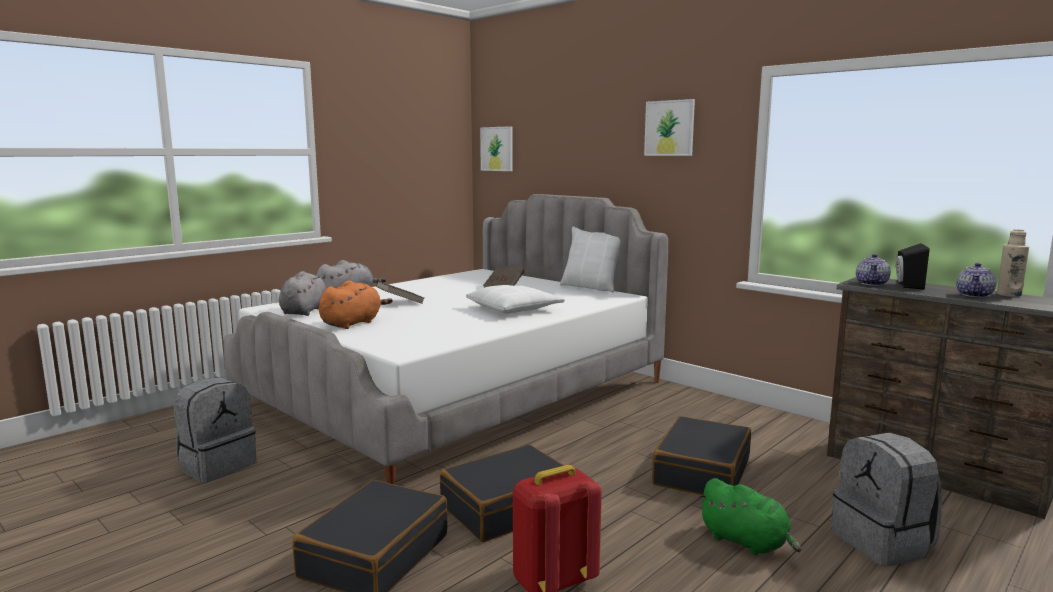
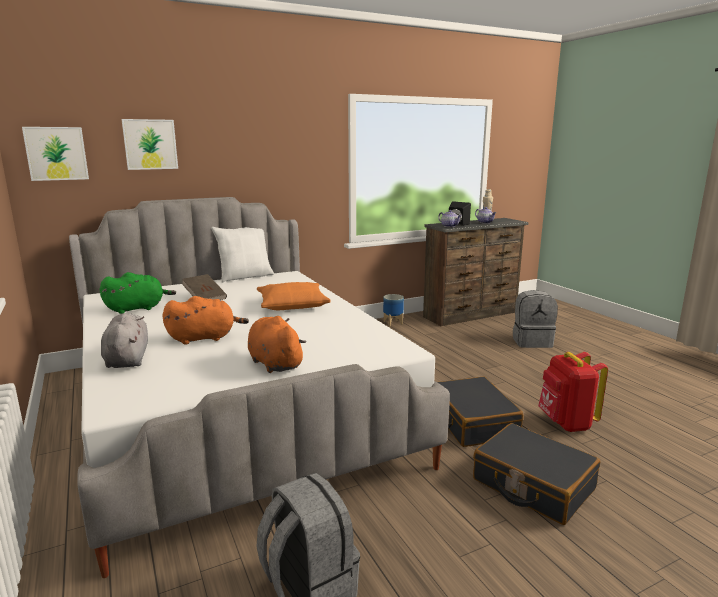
camera: 70 degrees left, 5 degrees up
(304, 311) = (176, 385): grey plush toy -> none
(400, 303) = (204, 338): brown book -> orange plush toy
(514, 309) = (292, 304): white pillow -> orange pillow
(669, 128) = (281, 135): picture -> picture (150, 144)
(701, 472) = (446, 357): black suitcase -> none
(747, 542) = (528, 366): green plush toy -> green plush toy (137, 308)
(783, 423) = (393, 323): none -> planter

